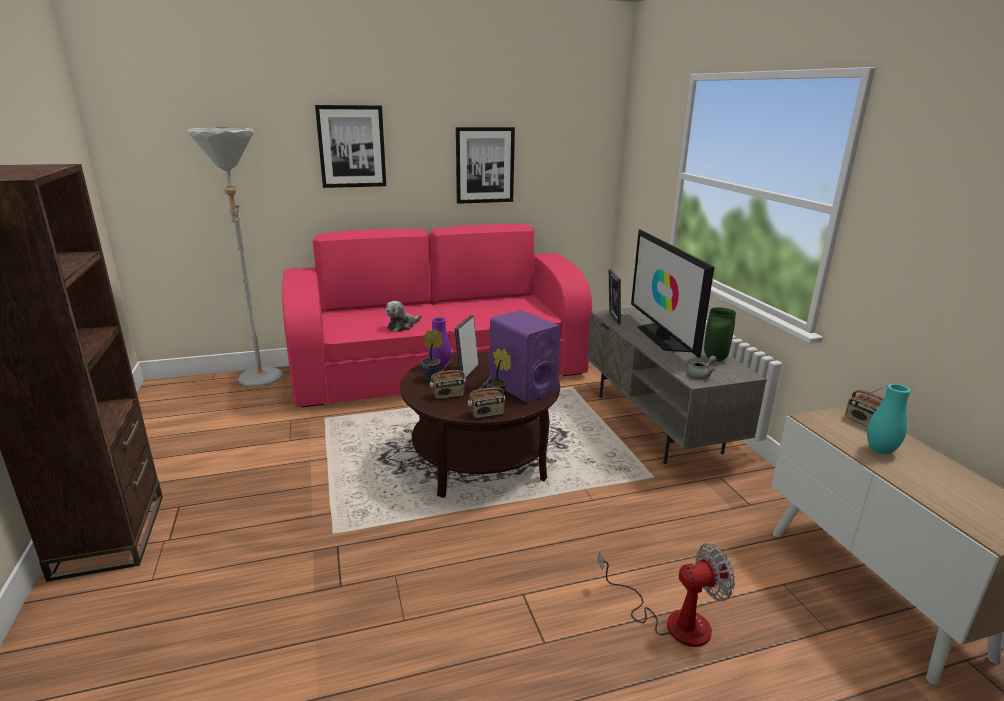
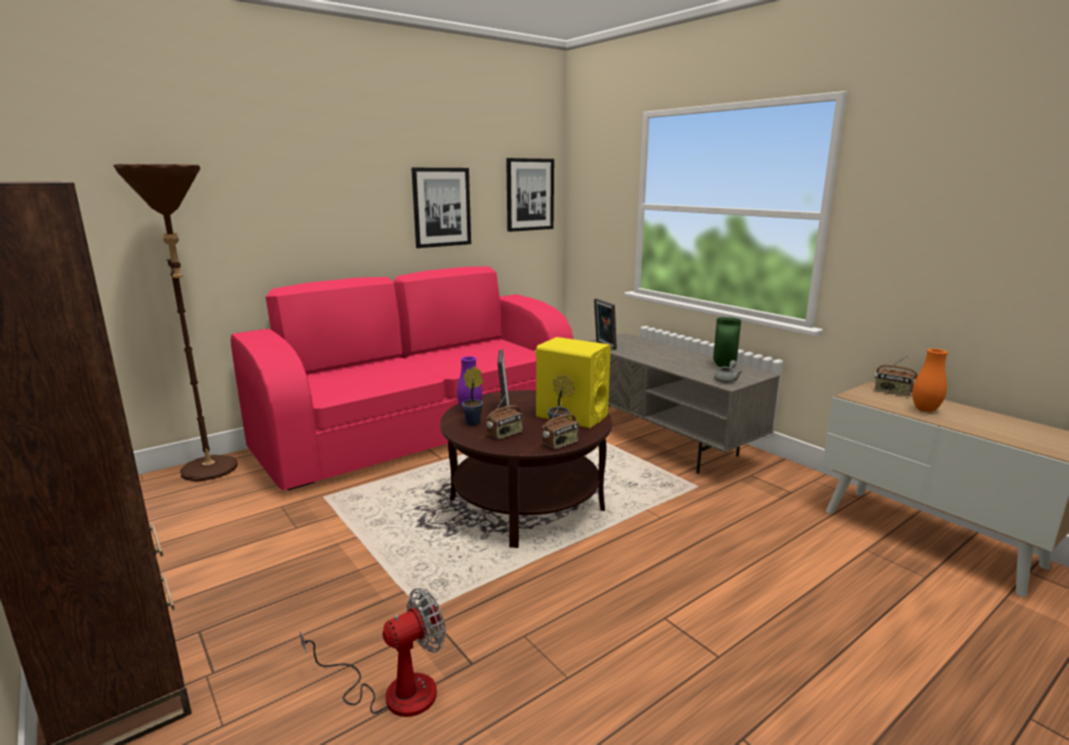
camera: 20 degrees left, 5 degrees down
(260, 382) = (212, 474): grey floor lamp -> brown floor lamp
(351, 146) = (303, 188): picture -> picture (529, 194)
(402, 326) = (392, 380): plush toy -> none
(522, 387) = (571, 416): purple speaker -> yellow speaker
(662, 337) = (664, 355): television -> none
(672, 620) = (809, 604): fan -> fan (393, 691)
(880, 451) = (925, 410): turquoise vase -> orange vase

